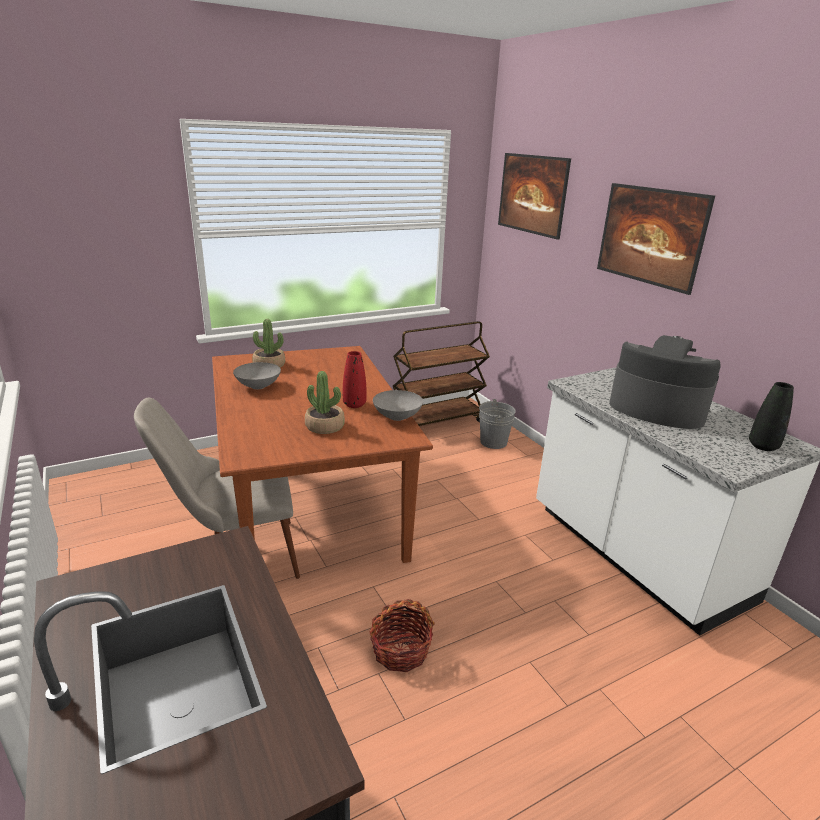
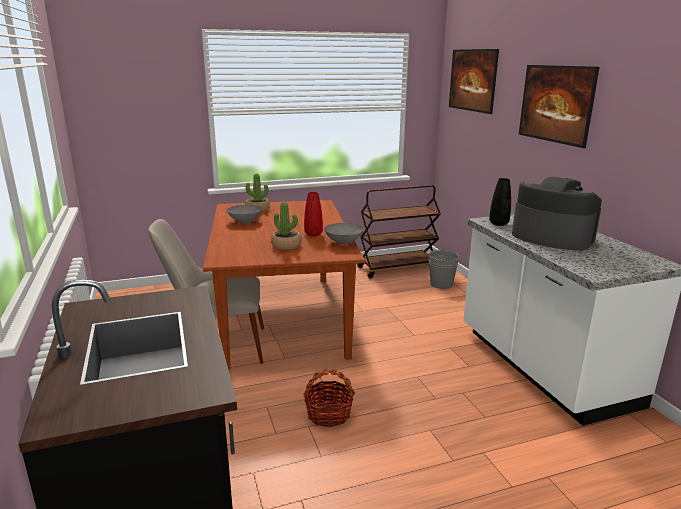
camera: 10 degrees right, 5 degrees down
(763, 446) = (631, 262): black vase -> black vase (498, 223)

